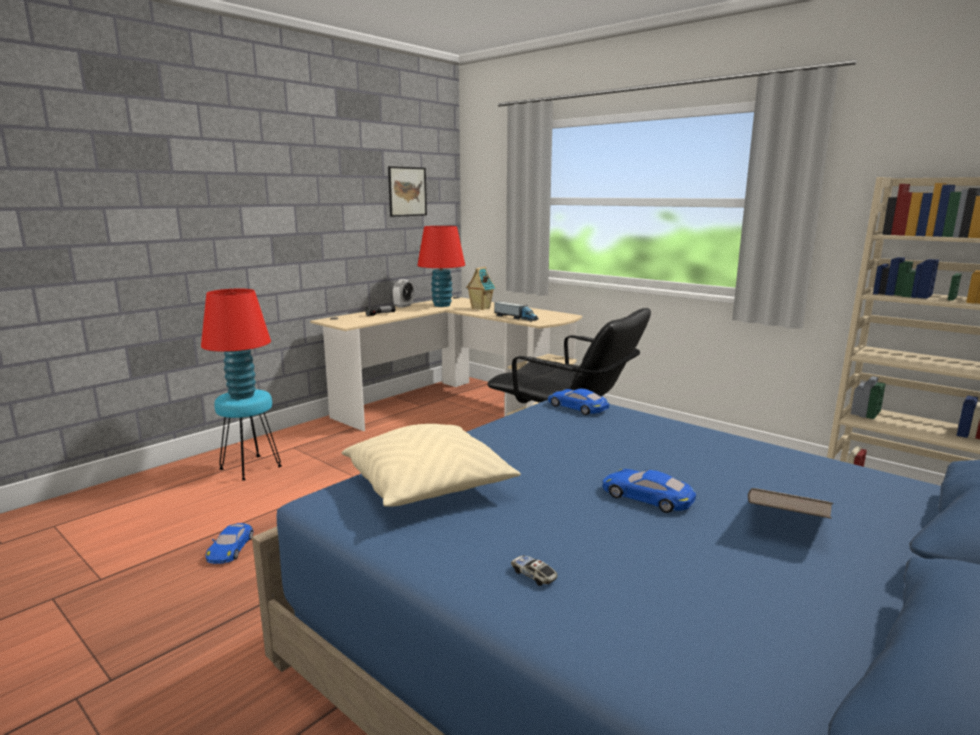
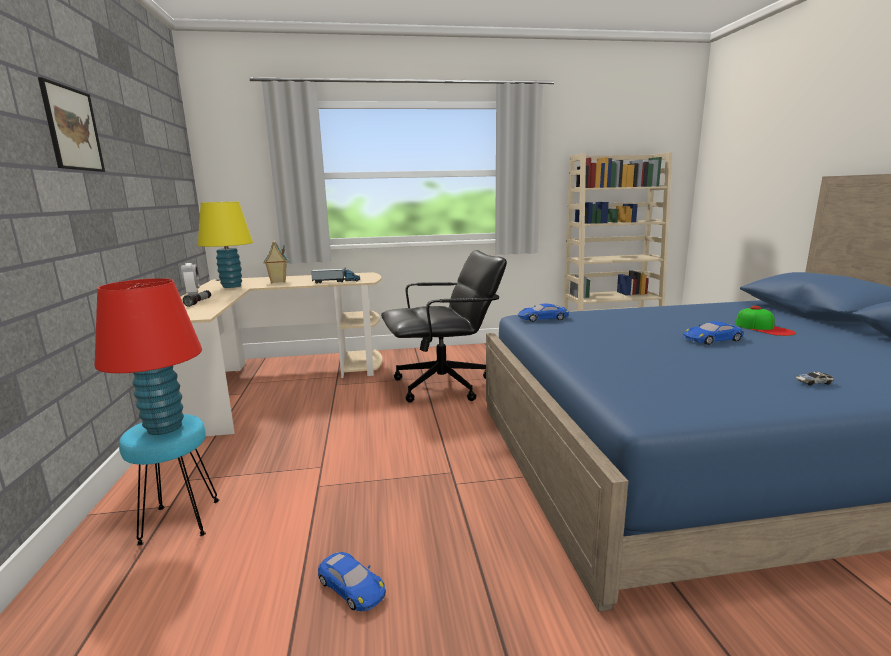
camera: 50 degrees left, 0 degrees up
(407, 191) = (164, 164): picture -> picture (72, 129)
(429, 487) = (650, 378): beige pillow -> none
(442, 305) = (232, 286): red table lamp -> yellow table lamp
(785, 524) = (764, 328): brown book -> cap

